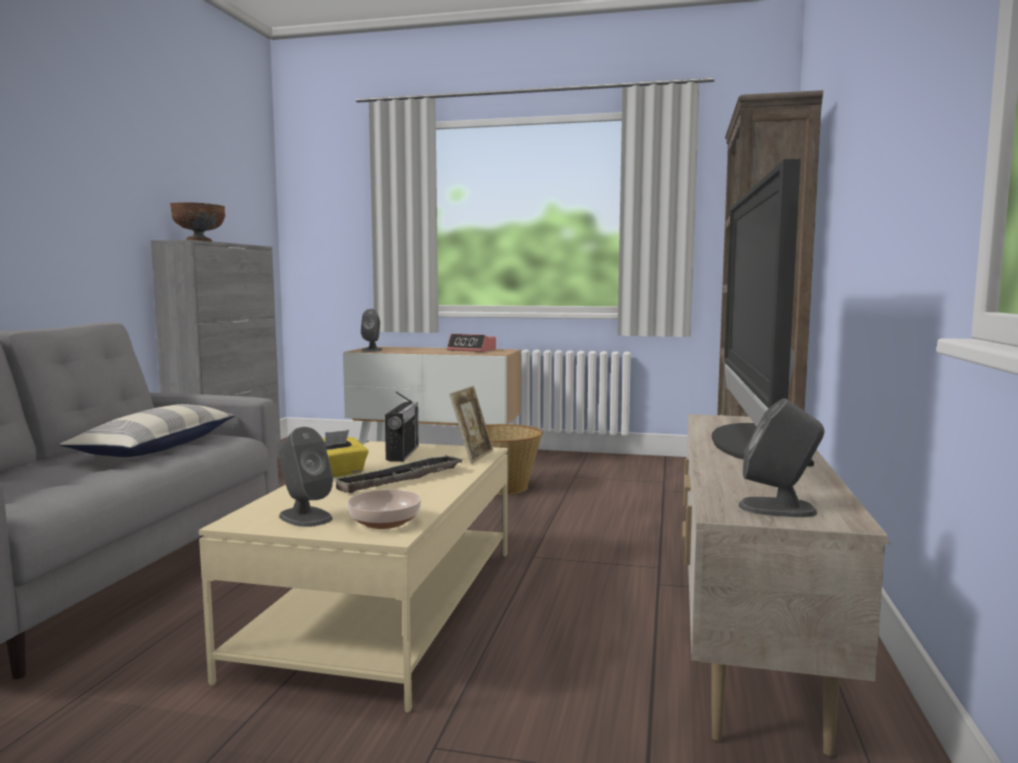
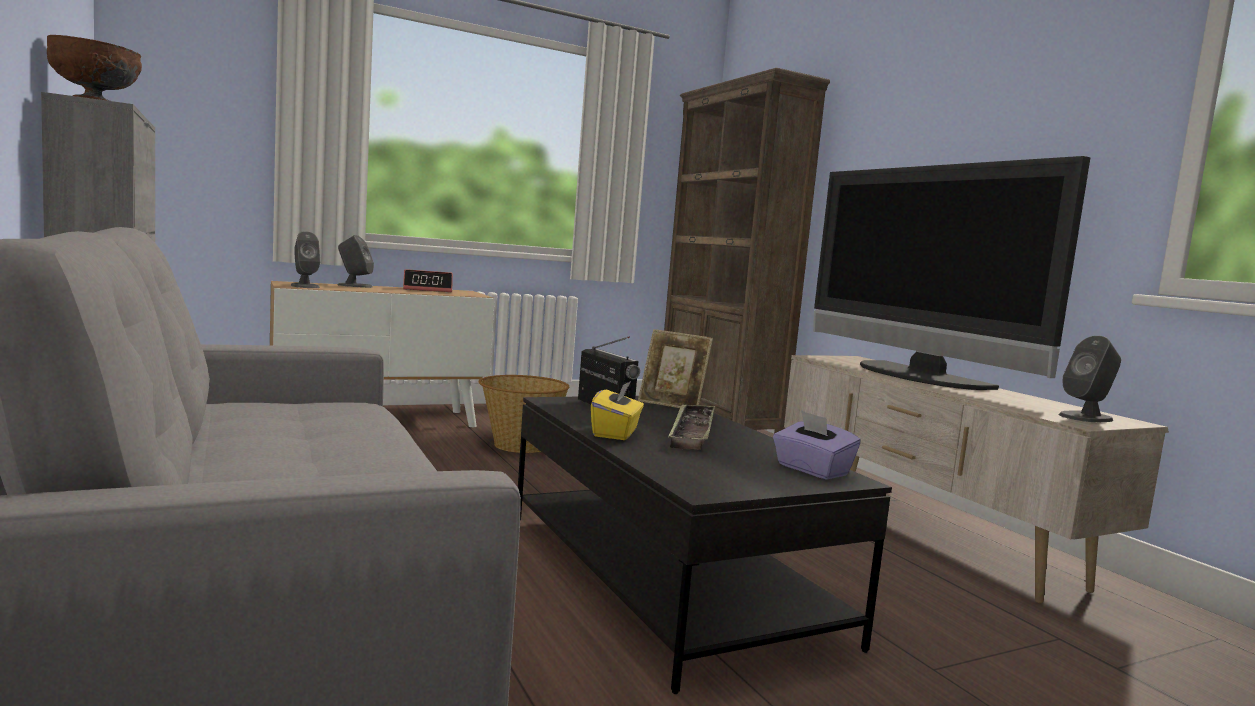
camera: 40 degrees left, 0 degrees up
(157, 447) = (300, 424): pillow -> none
(305, 517) = (739, 476): grey speaker -> grey speaker (354, 286)
(385, 522) = (811, 470): bowl -> purple tissue box
(386, 607) = (664, 576): beige coffee table -> black coffee table
(472, 456) = (671, 405): picture frame -> picture frame turned 135 degrees clockwise

